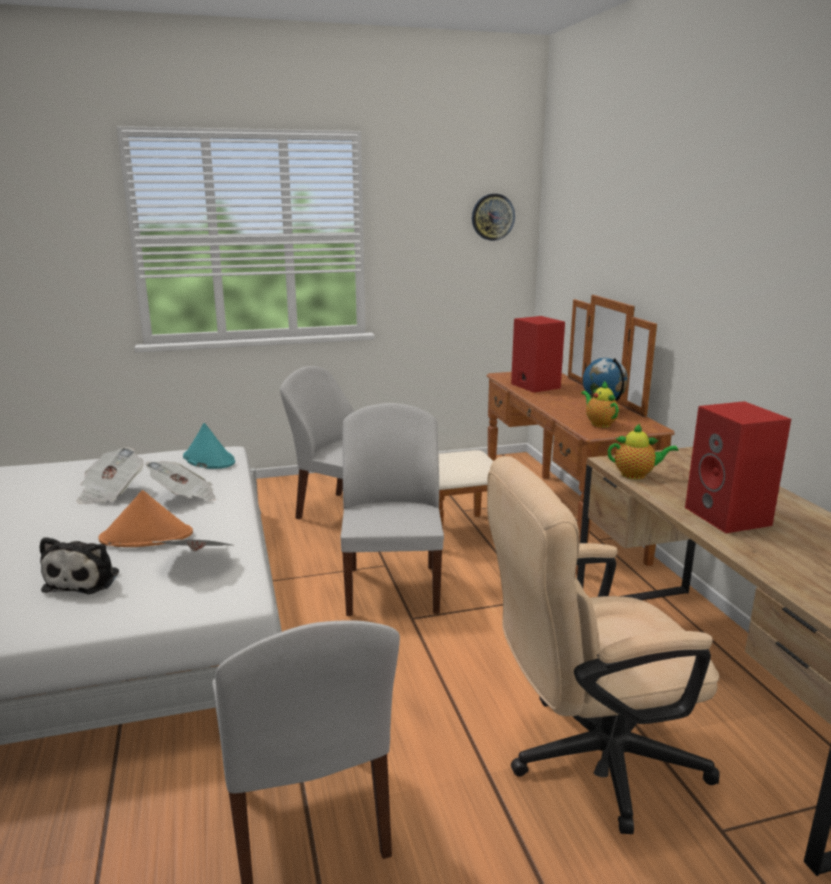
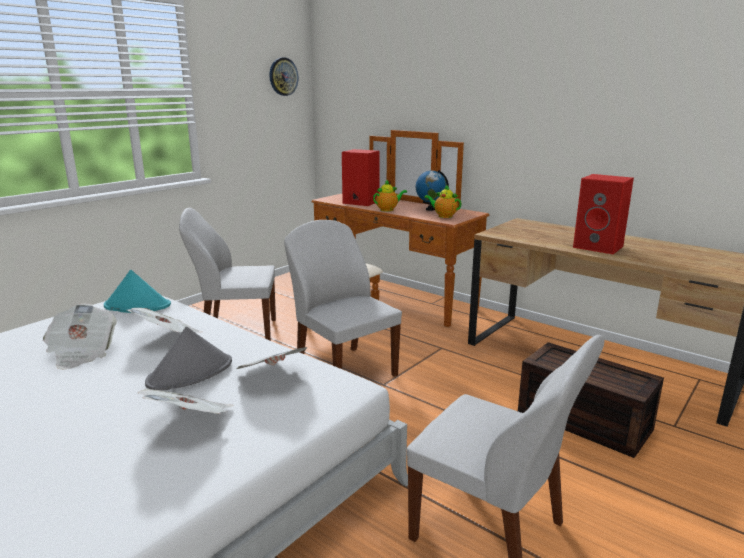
camera: 35 degrees left, 0 degrees up
(85, 579) = (191, 421): plush toy -> newspaper
(147, 536) = (190, 373): orange hat -> grey hat
(588, 758) = (581, 420): beige office chair -> brown storage box
(636, 475) = (518, 237): teapot -> teapot (388, 210)

